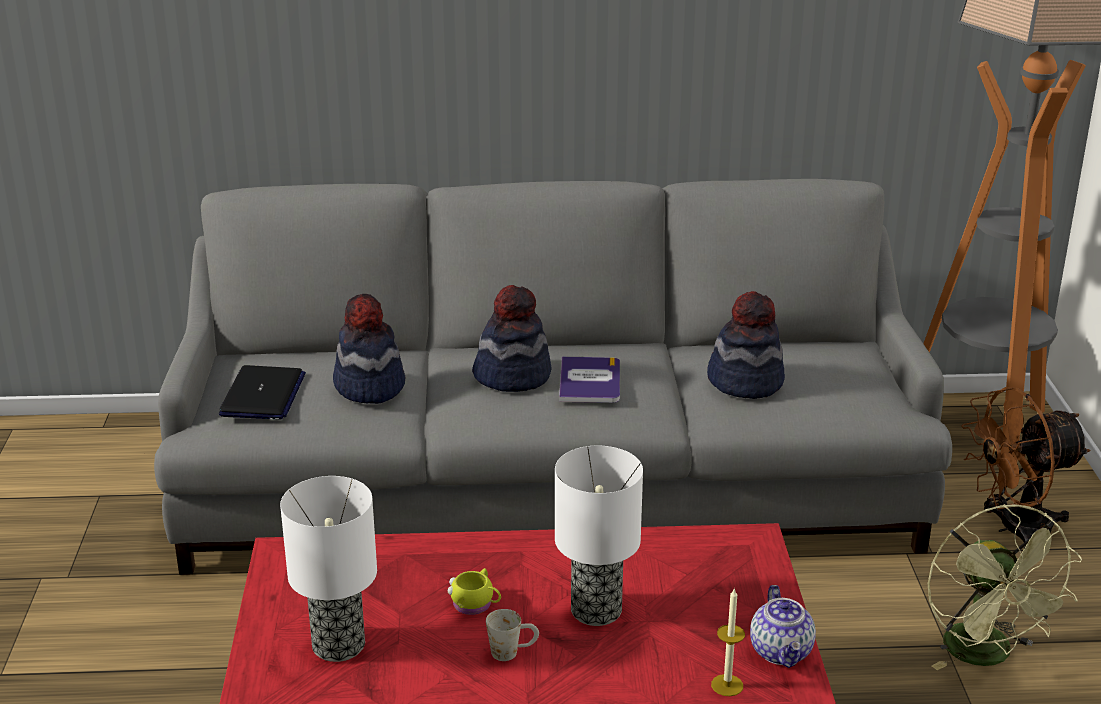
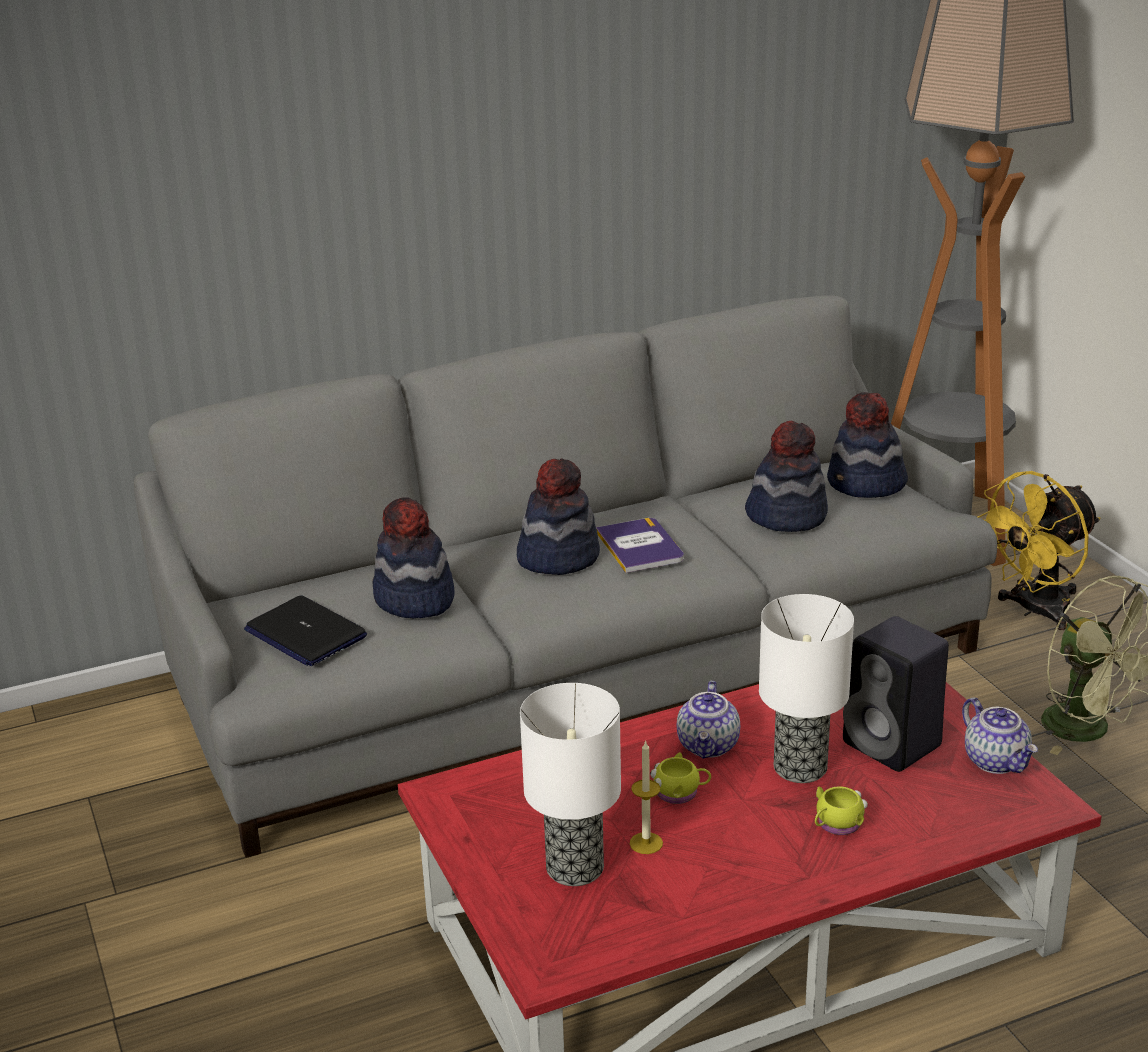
camera: 20 degrees left, 0 degrees up
(263, 395) = (305, 633): laptop -> laptop turned 150 degrees clockwise
(512, 652) = (752, 827): white mug -> none
(531, 571) = (709, 746): none -> teapot
(588, 670) = (836, 825): none -> yellow mug
(697, 613) = (895, 745): none -> black speaker
(727, 685) = (972, 804): candle -> candle (646, 843)
(842, 368) = (866, 485): none -> hat
(1012, 529) = (1034, 611): brown fan -> yellow fan

